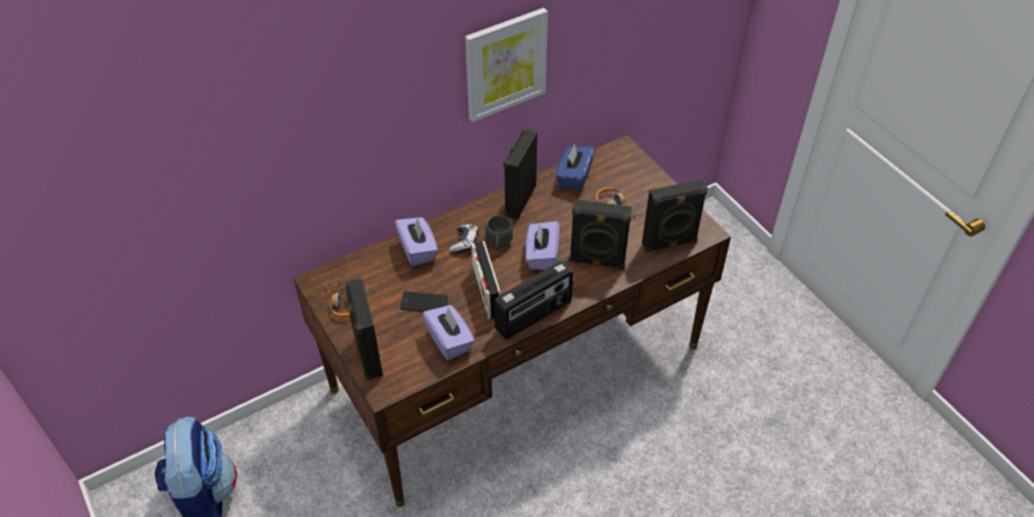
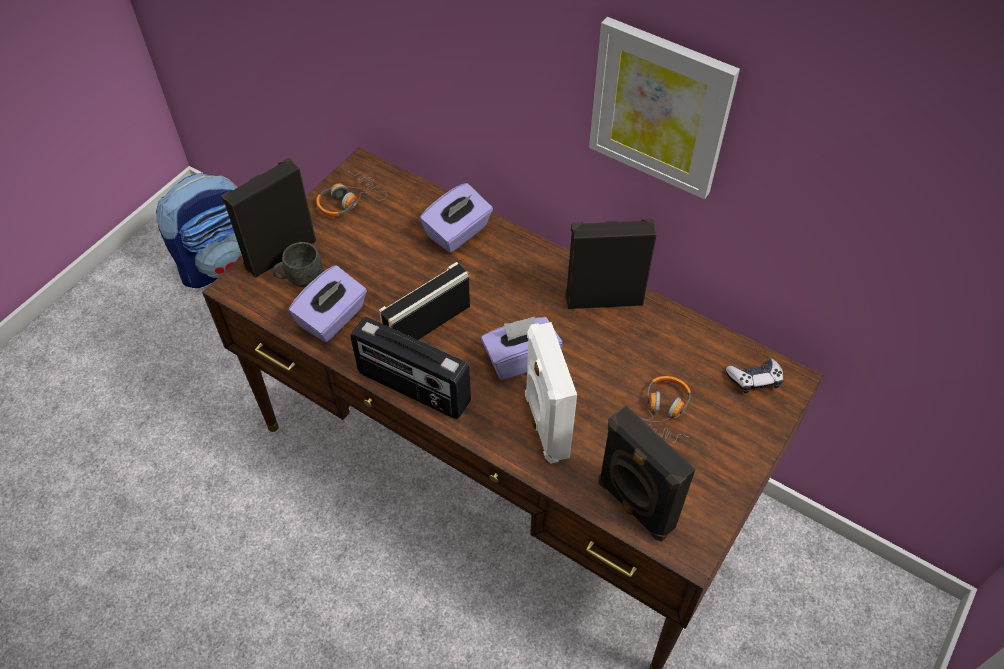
camera: 65 degrees right, 5 degrees up
(424, 303) = (379, 271): phone -> none
(464, 242) = (496, 271): game controller -> game controller (754, 379)
(499, 244) = (514, 306): grey mug -> grey mug (300, 278)
(574, 177) = (688, 342): blue tissue box -> none
(597, 262) = (545, 426): black speaker -> white speaker

